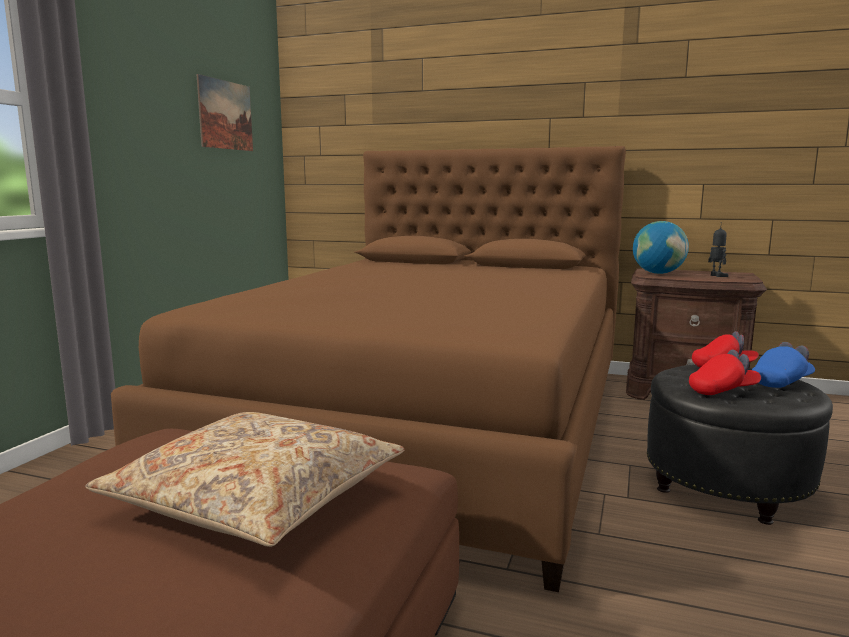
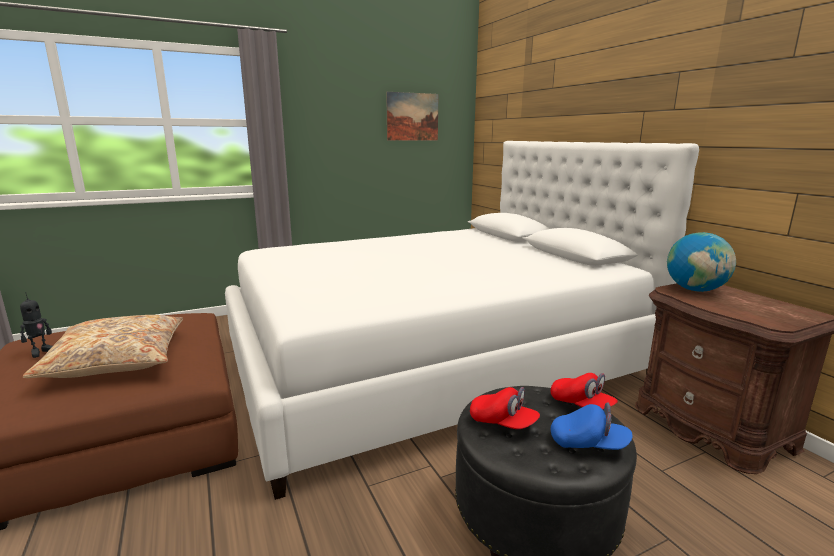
camera: 45 degrees right, 5 degrees up
(429, 424) = (433, 363): brown bed -> white bed
(716, 276) = (758, 309): toy robot -> toy robot (41, 352)

